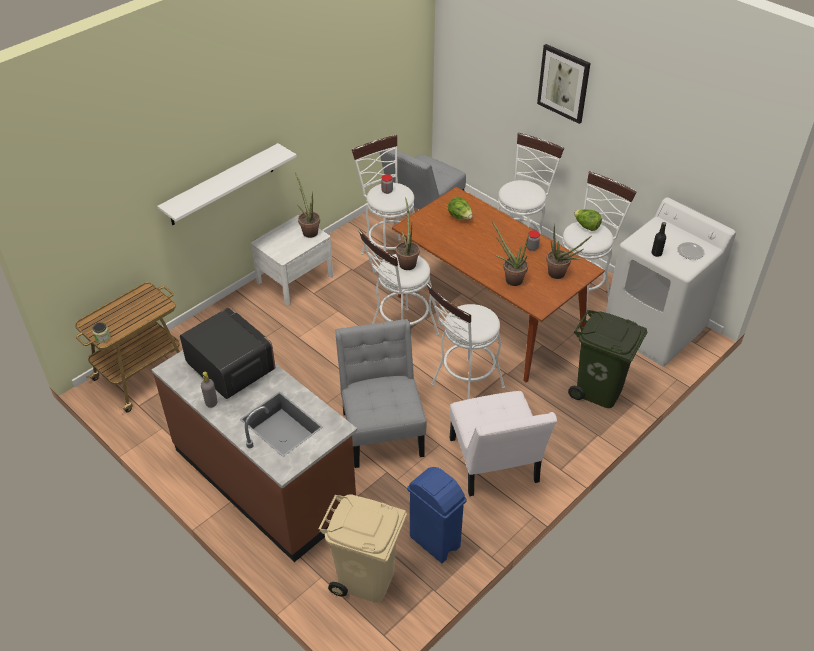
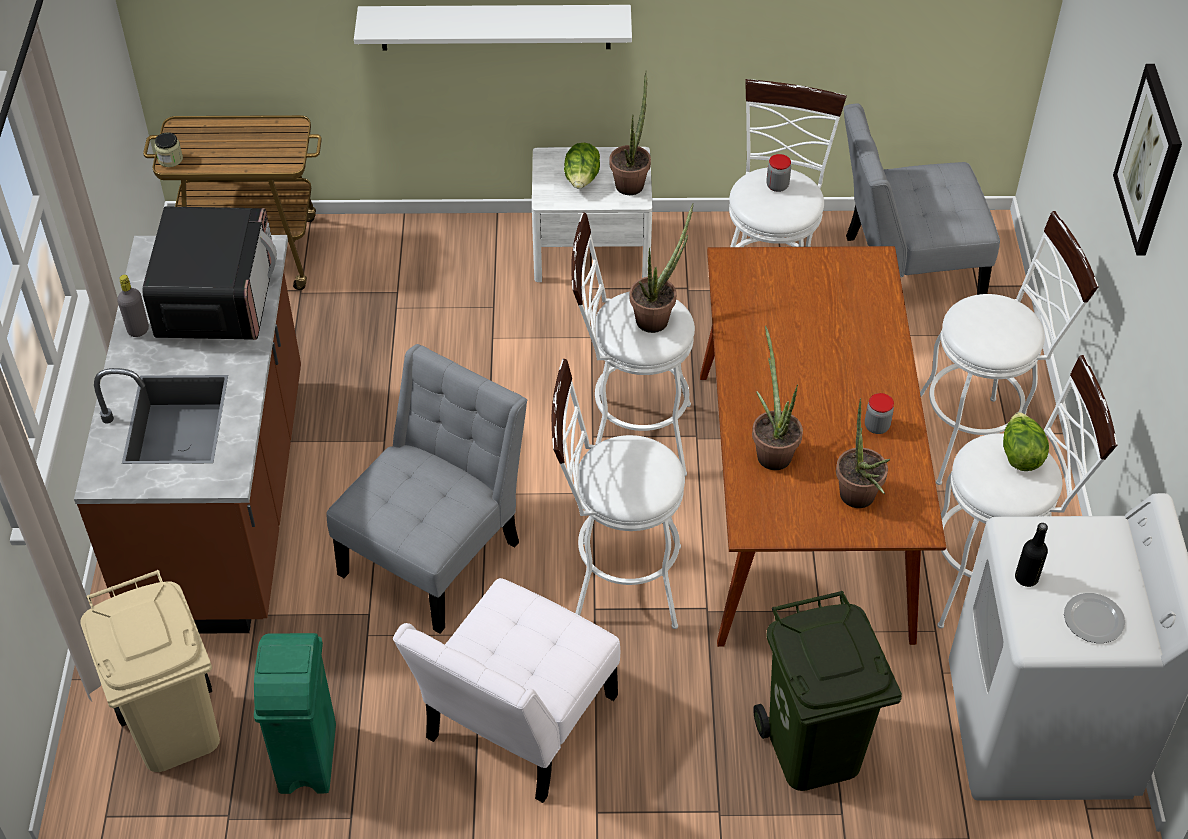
camera: 45 degrees right, 5 degrees up
(435, 542) = (307, 759): blue trash can -> green trash can
(460, 217) = (830, 300): lettuce -> lettuce (582, 180)

